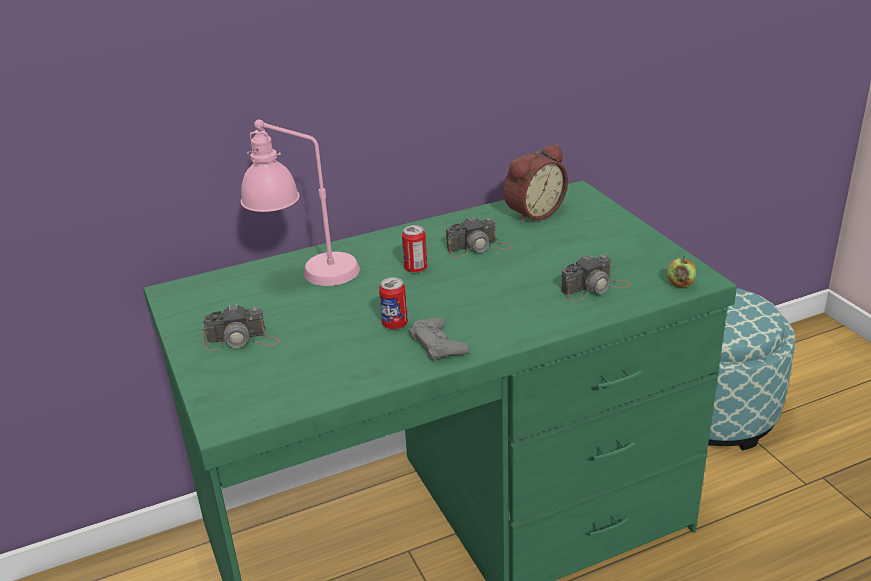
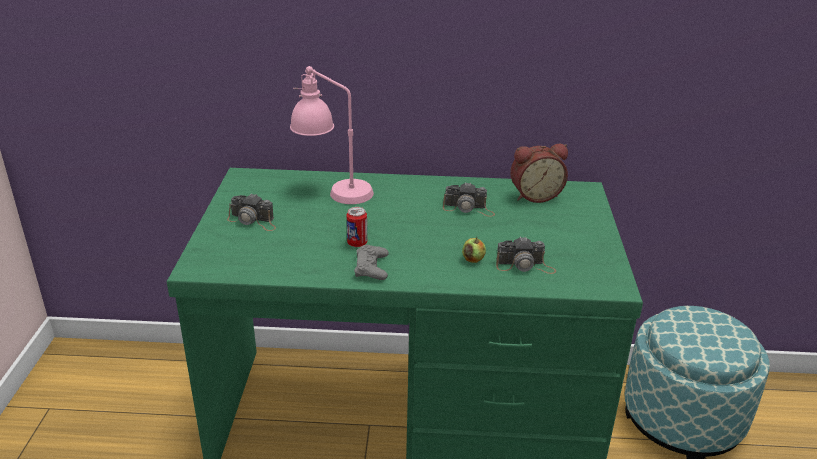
camera: 25 degrees right, 0 degrees up
(415, 268) = (409, 209): can -> none
(680, 284) = (595, 285): apple -> apple (473, 259)

